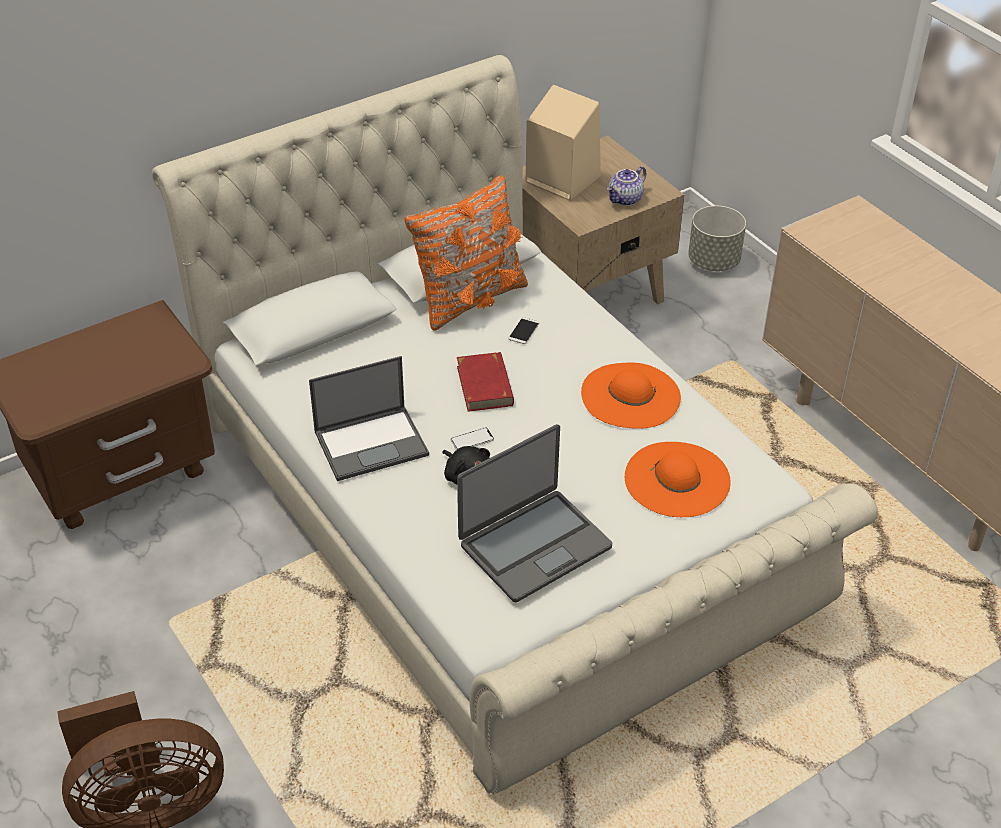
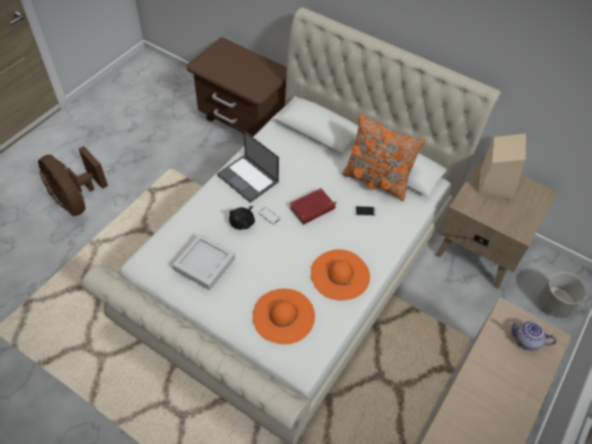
camera: 65 degrees right, 10 degrees up
(534, 545) = (204, 264): laptop -> grey tray
(625, 199) = (500, 218): teapot -> teapot (526, 341)

